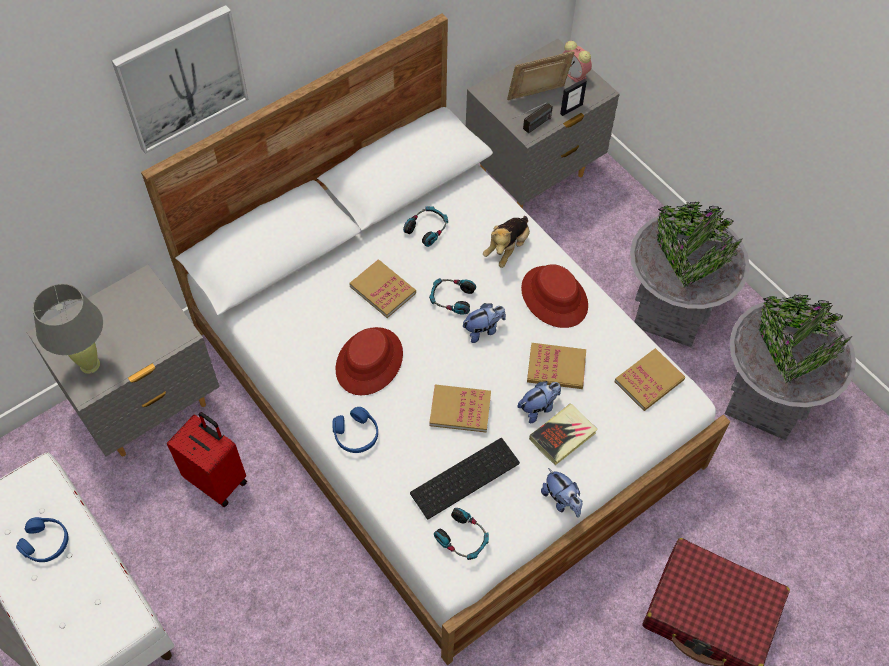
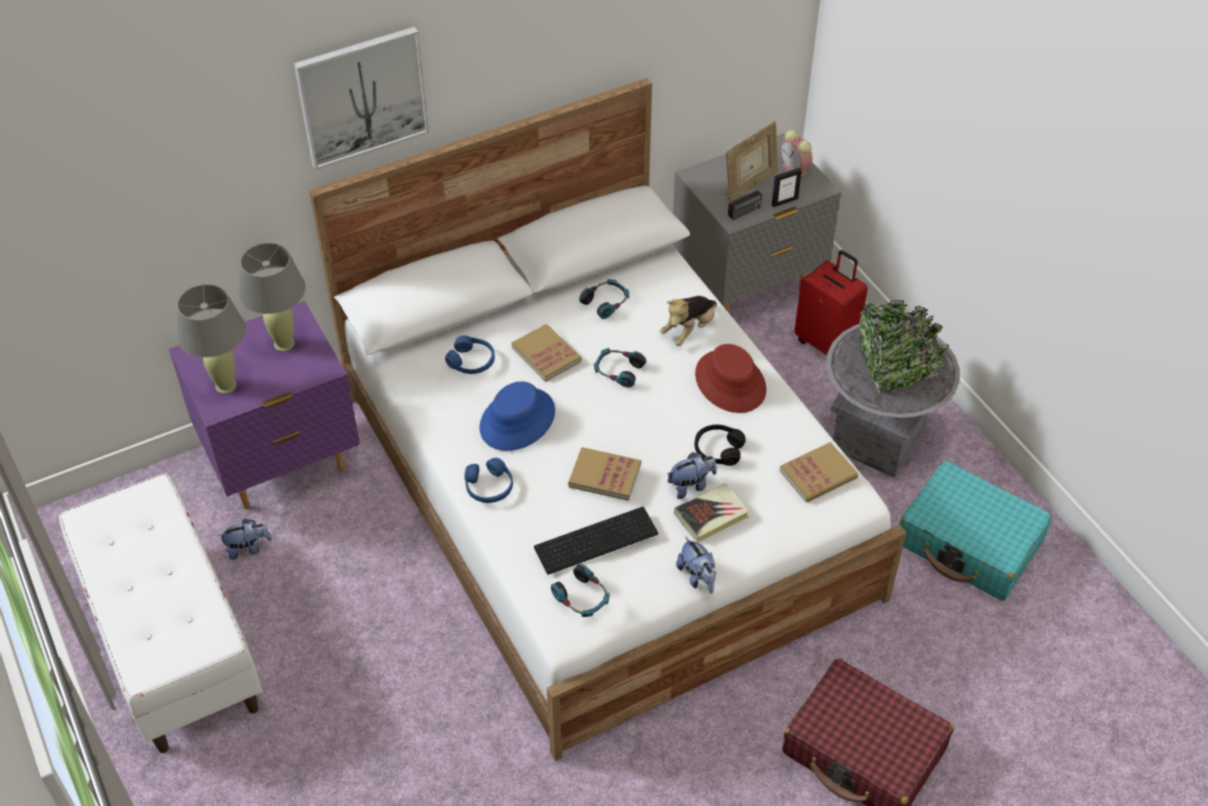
camera: 10 degrees right, 10 degrees down
(46, 542) = (148, 556): blue headphones -> blue headphones (471, 361)
(137, 313) = (284, 343): none -> grey table lamp
(148, 406) = (282, 464): grey nightstand -> purple nightstand
(217, 479) = (342, 544): red suitcase -> red suitcase (826, 343)
(369, 362) = (517, 420): red hat -> blue hat
(483, 330) = (646, 404): plush toy -> plush toy (248, 548)
(537, 96) = (750, 185): picture frame -> picture frame turned 150 degrees clockwise
(556, 367) = (718, 449): book -> black headphones
(765, 401) = (969, 543): grey planter -> turquoise suitcase

